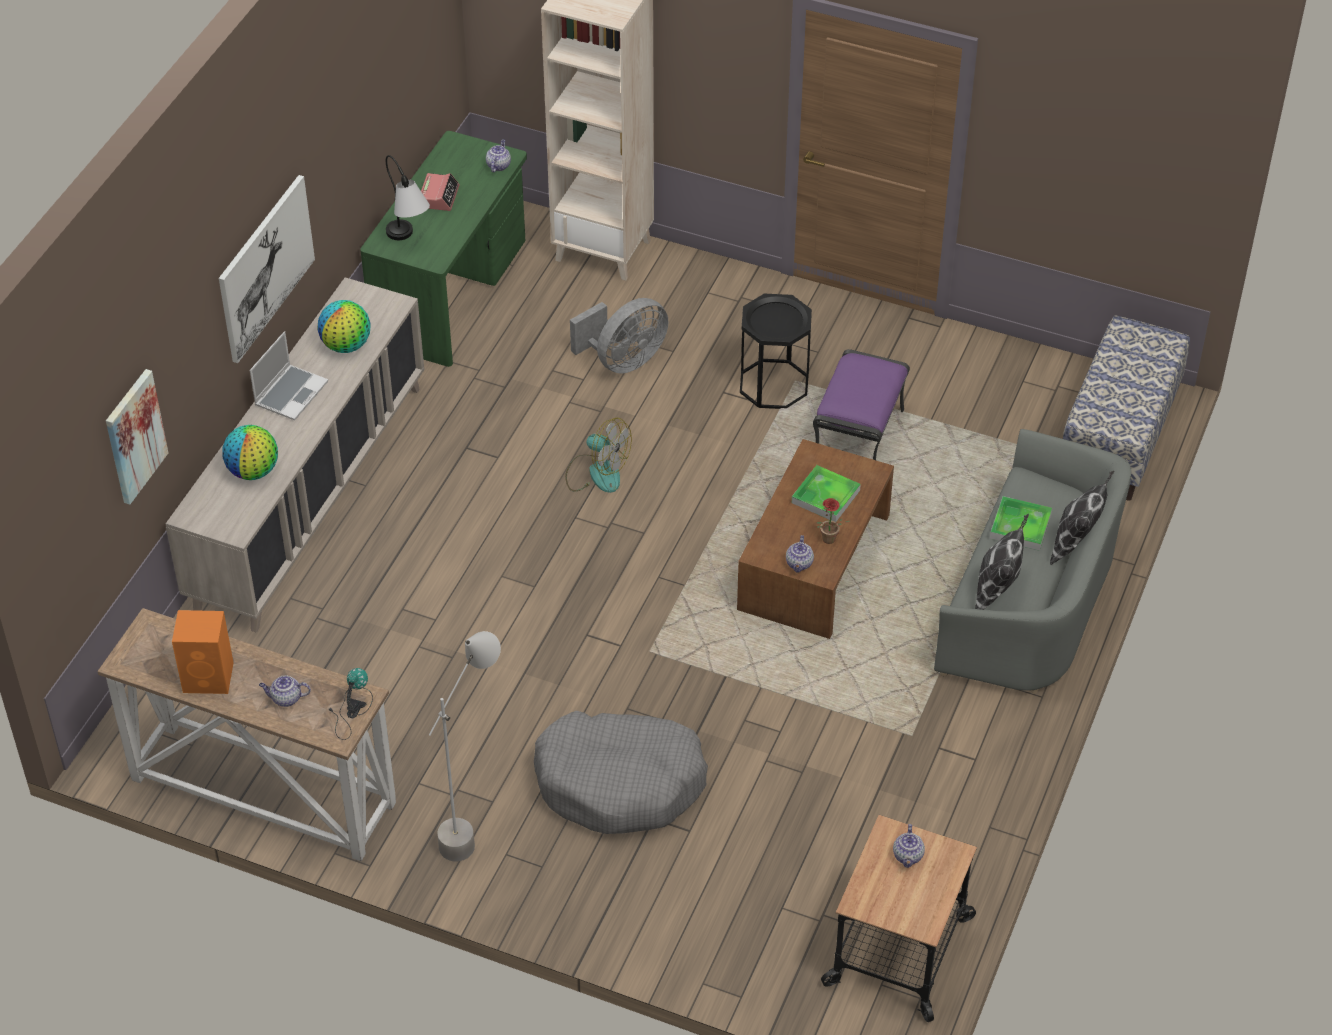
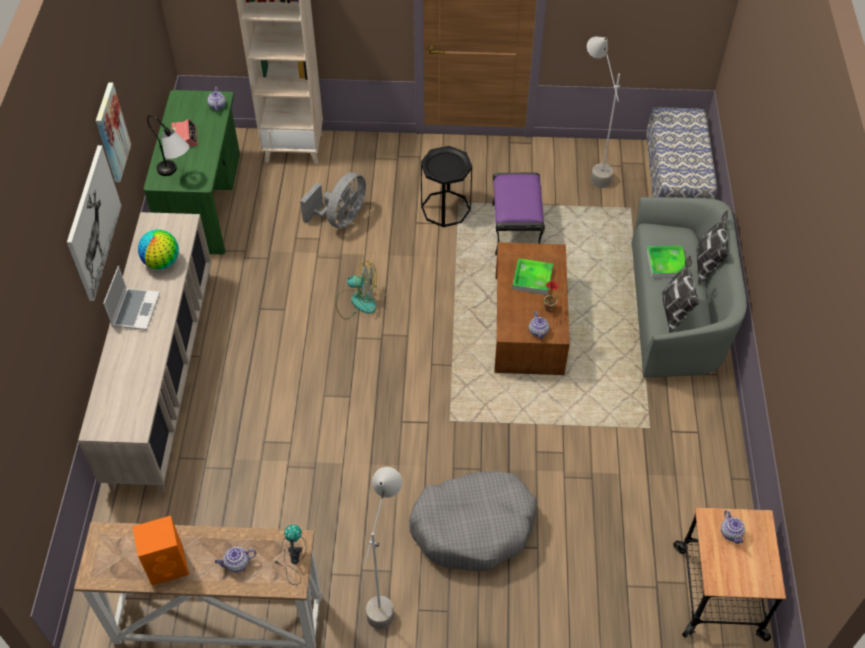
camera: 20 degrees left, 5 degrees up
(134, 436) = (41, 388): picture -> picture (111, 133)
(253, 471) = (131, 378): globe -> none
(1008, 384) = (591, 169): none -> grey floor lamp

